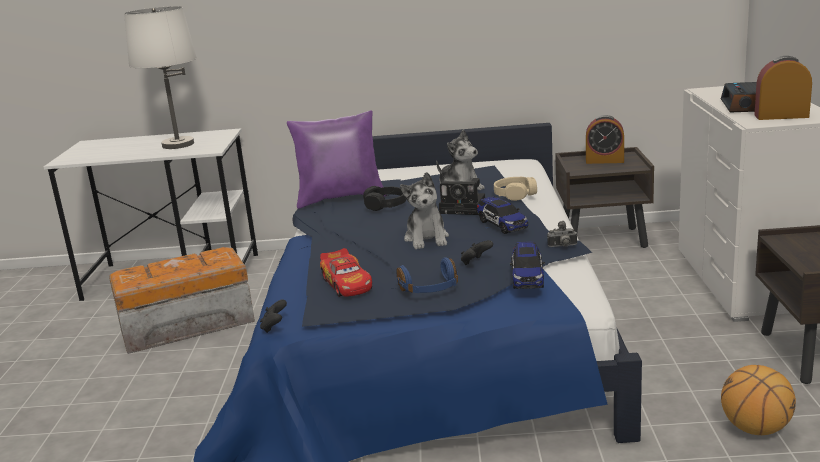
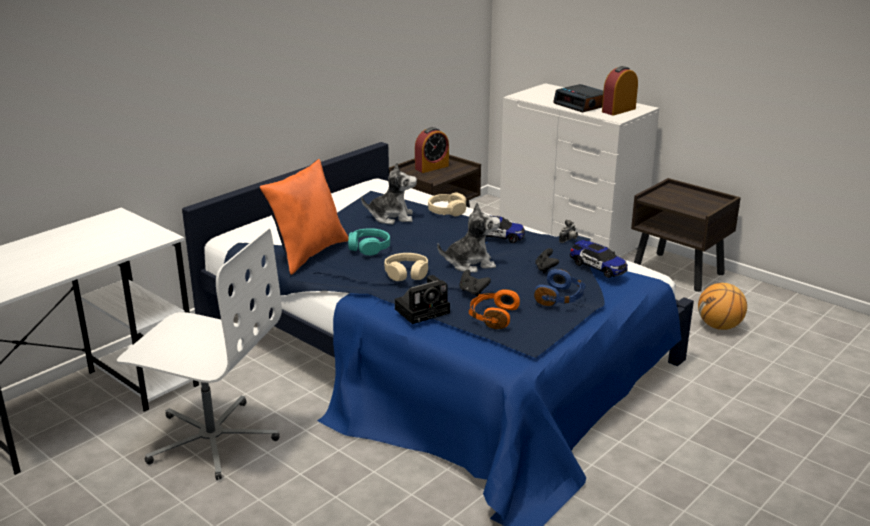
camera: 50 degrees left, 5 degrees up
(178, 144) = (98, 242): white table lamp -> none
(185, 325) = (212, 439): storage box -> white office chair
(274, 327) = (509, 368): black game controller -> black game controller (473, 291)
(341, 198) = (308, 254): purple pillow -> orange pillow
(347, 283) = (492, 317): toy car -> orange headphones
(361, 230) = (406, 273): none -> beige headphones
(385, 205) = (369, 247): black headphones -> turquoise headphones
(427, 239) = (470, 264): plush toy -> plush toy turned 45 degrees counterclockwise
(465, 208) = (439, 232): camera -> camera (424, 310)

